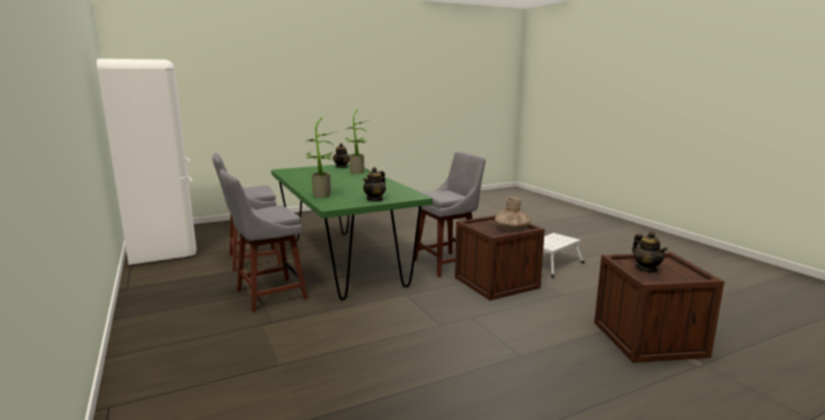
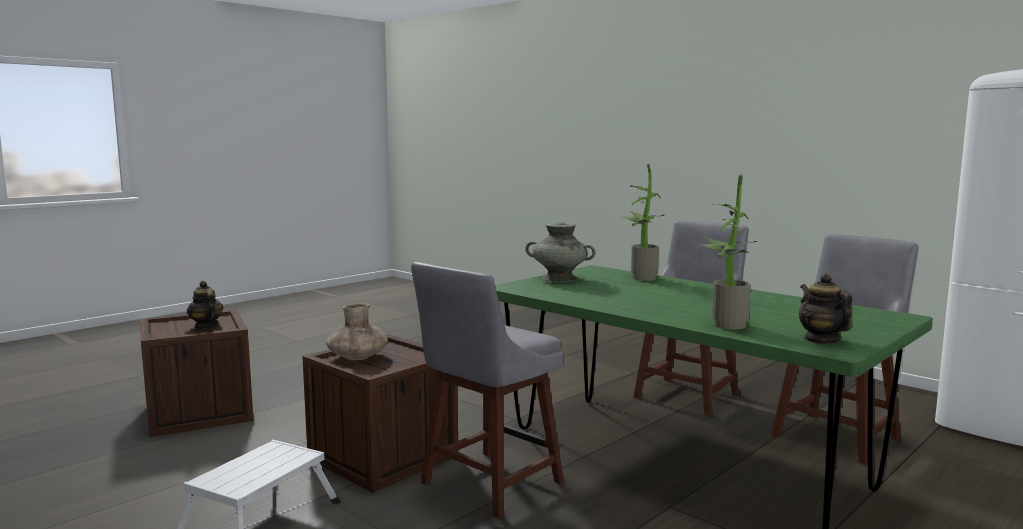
camera: 160 degrees right, 5 degrees down
(375, 199) = (559, 279): teapot -> turquoise vase

